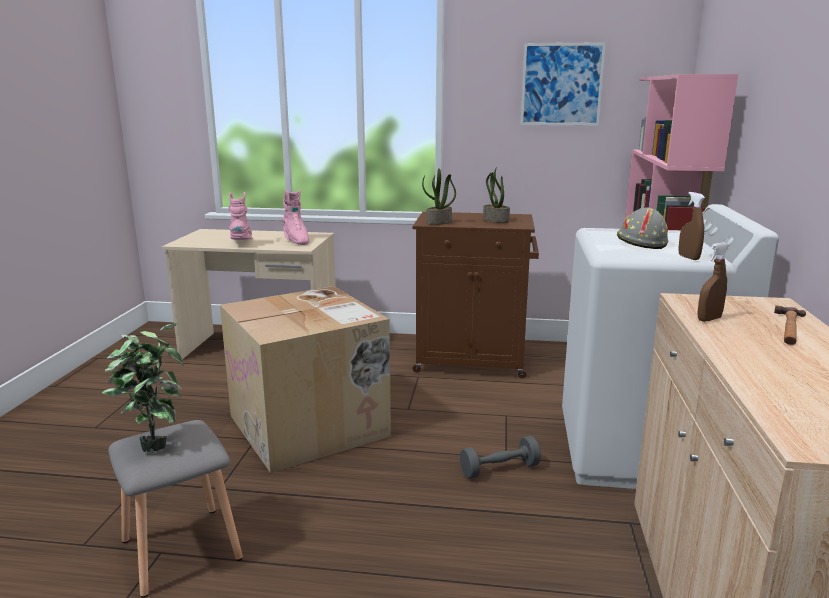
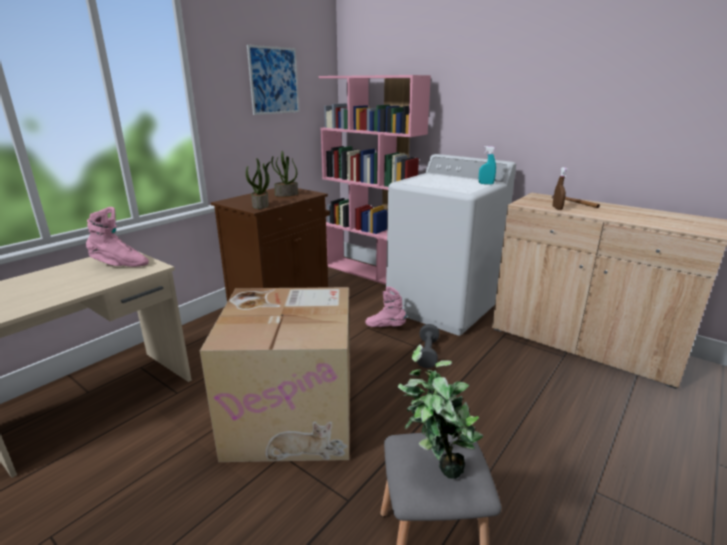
camera: 60 degrees left, 5 degrees up
(242, 243) = (67, 289): pink boot -> pink boot (385, 326)
(640, 243) = (445, 182): grey hard hat -> none
(688, 257) = (486, 184): brown spray bottle -> turquoise spray bottle

